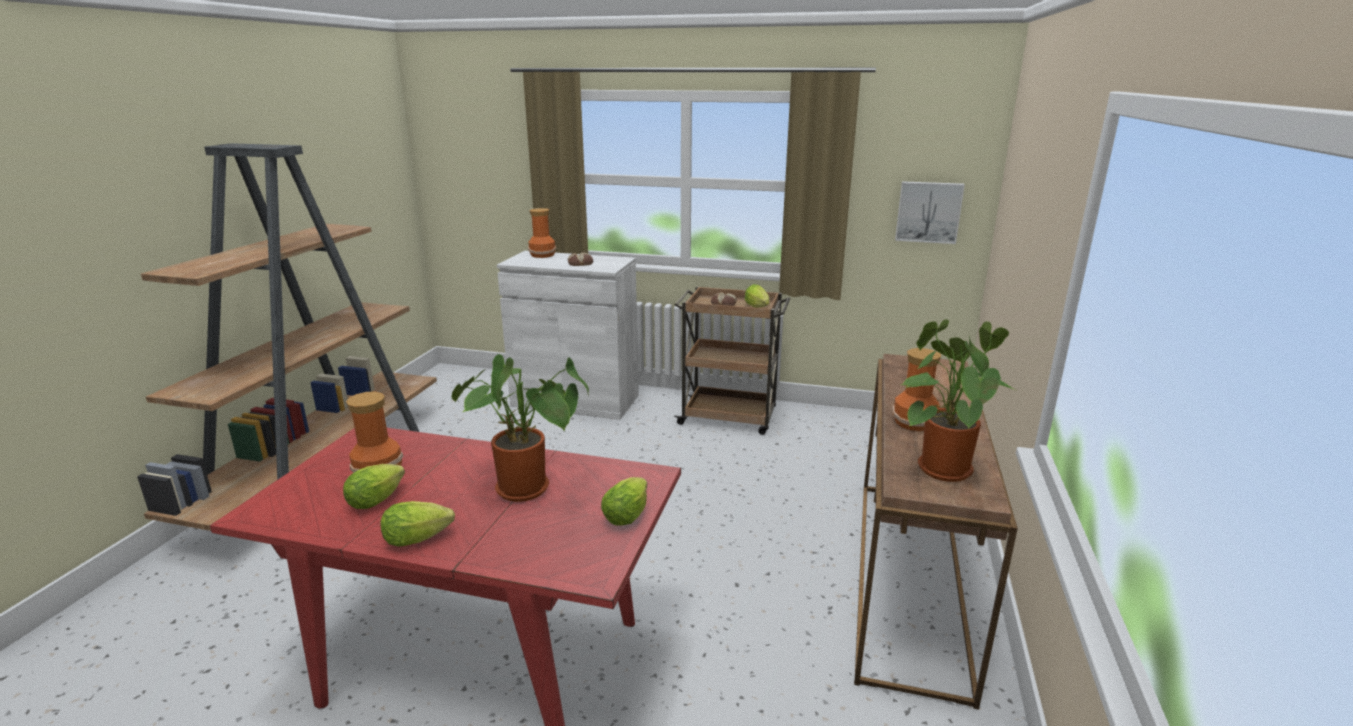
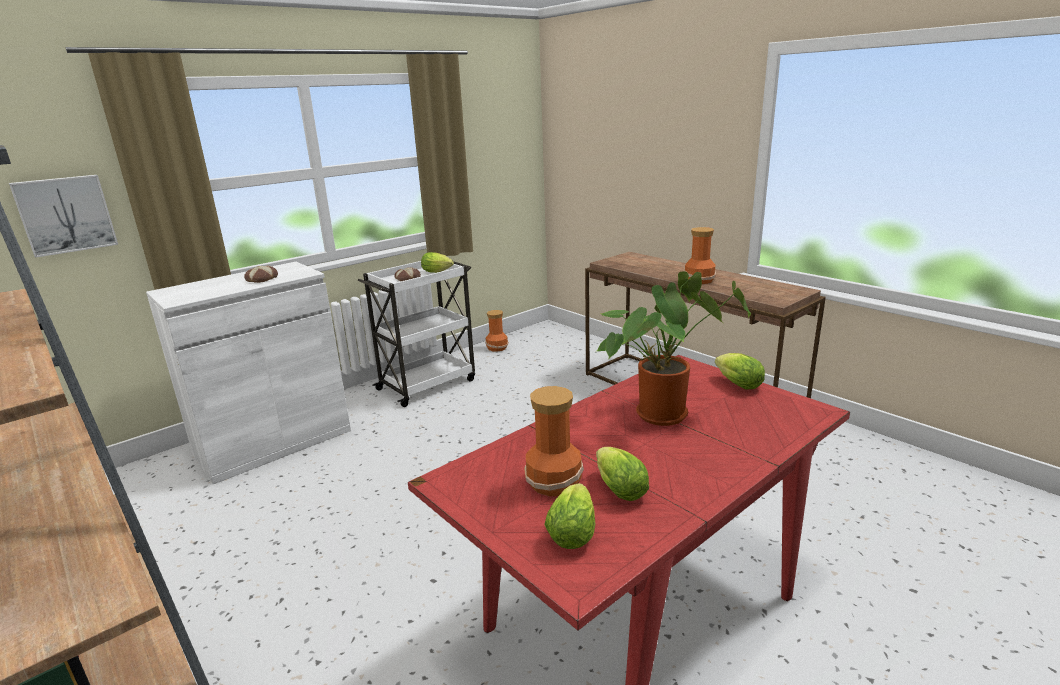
camera: 55 degrees left, 0 degrees up
(421, 538) = (715, 473): lettuce -> lettuce (573, 531)
(542, 255) = (188, 287): vase -> vase (496, 347)
(729, 417) = (428, 384): brown cart -> white cart
(928, 212) = (507, 167): picture -> picture (65, 214)
(941, 467) = (760, 289): potted plant -> none

